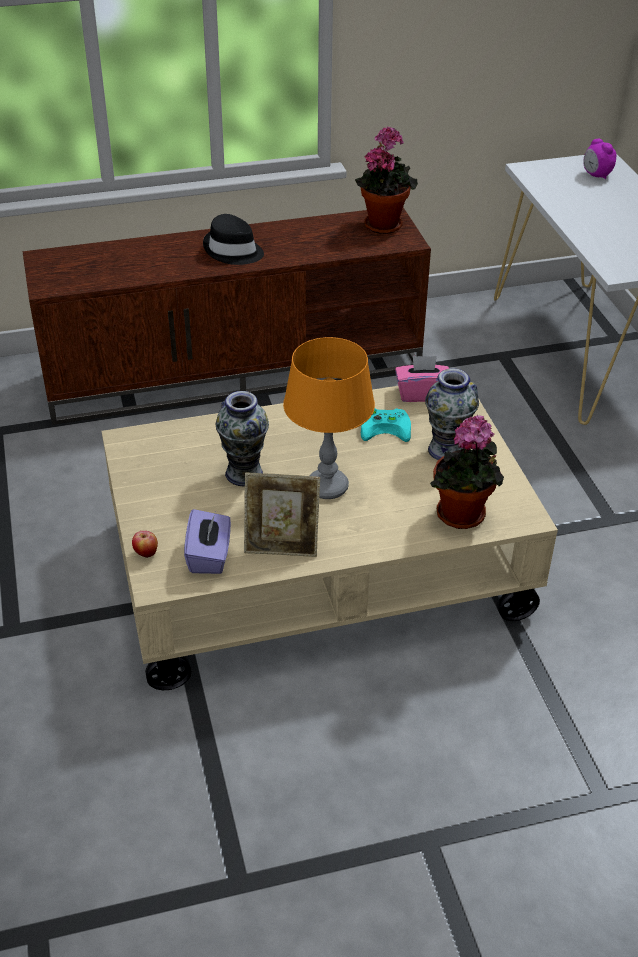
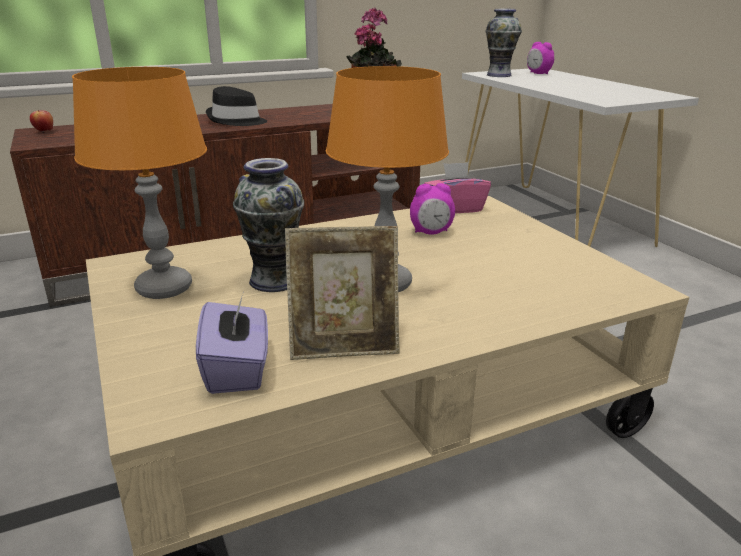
camera: 10 degrees left, 15 degrees down
(146, 553) = (135, 377): apple -> apple (44, 132)
(163, 472) = (165, 288): none -> orange table lamp
(387, 427) = (431, 233): turquoise game controller -> alarm clock
(446, 449) = (507, 243): vase -> vase (498, 75)
(462, 517) = (568, 296): potted plant -> none

